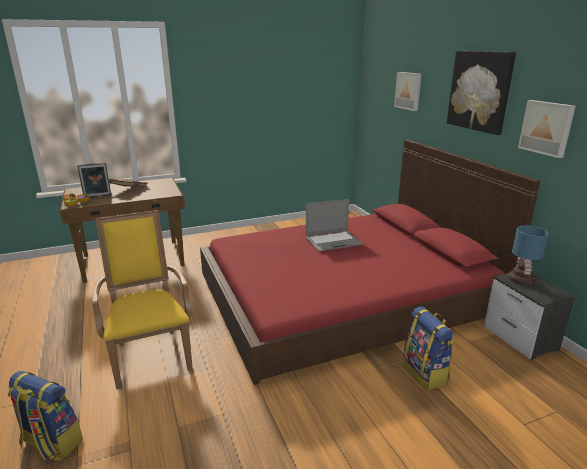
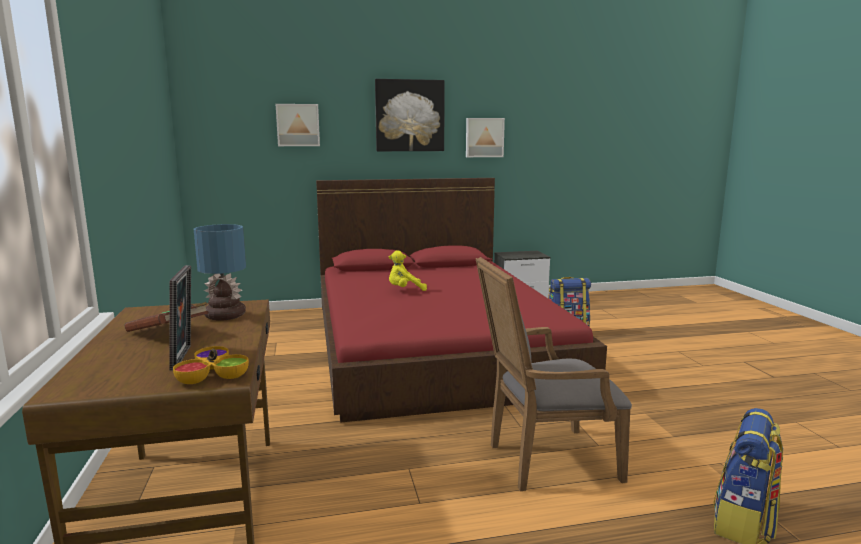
camera: 80 degrees left, 10 degrees down
(150, 353) = (544, 461): yellow armchair -> grey armchair
(333, 242) = (405, 290): laptop -> yellow plush toy
(521, 280) = (513, 255): table lamp -> table lamp (227, 315)

